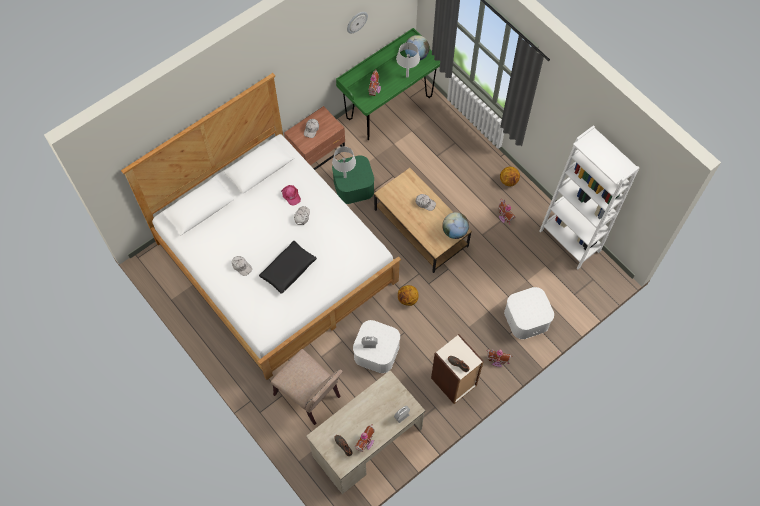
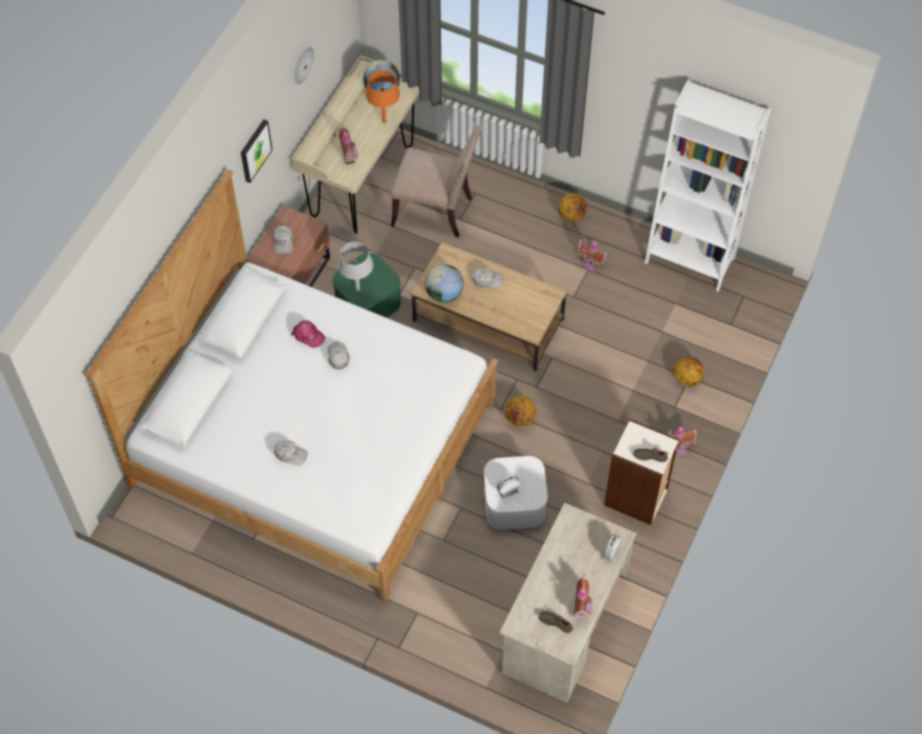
camera: 25 degrees left, 5 degrees down
(288, 270) = (357, 432): black pillow -> none
(302, 66) = (254, 150): none -> picture
(310, 396) = (456, 596): beige chair -> beige chair (436, 211)
(389, 108) = (361, 181): green desk -> beige desk
(407, 76) = (384, 121): grey table lamp -> orange table lamp
(454, 231) = (545, 300): globe -> globe (444, 294)
(526, 318) = (686, 378): white storage box -> basketball

